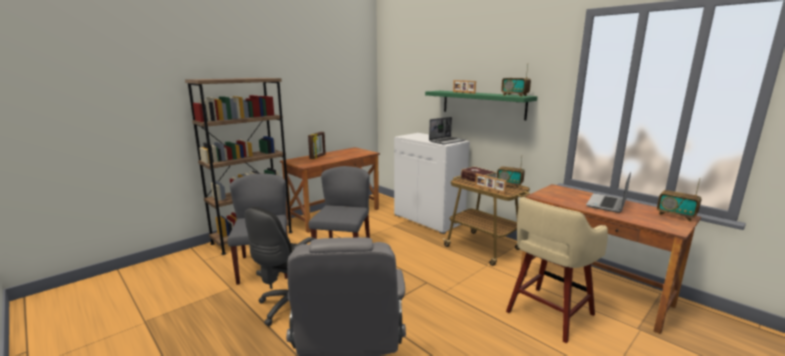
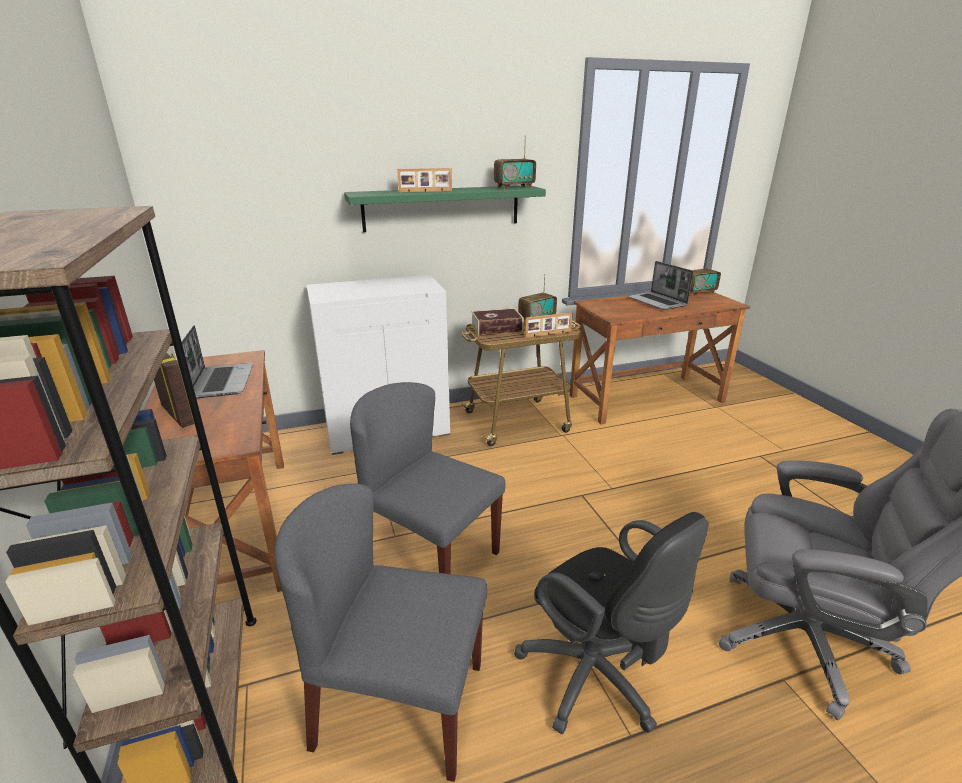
camera: 65 degrees left, 10 degrees up
(447, 141) = (412, 284): laptop -> laptop (221, 381)
(548, 314) = (682, 439): beige stool -> none

